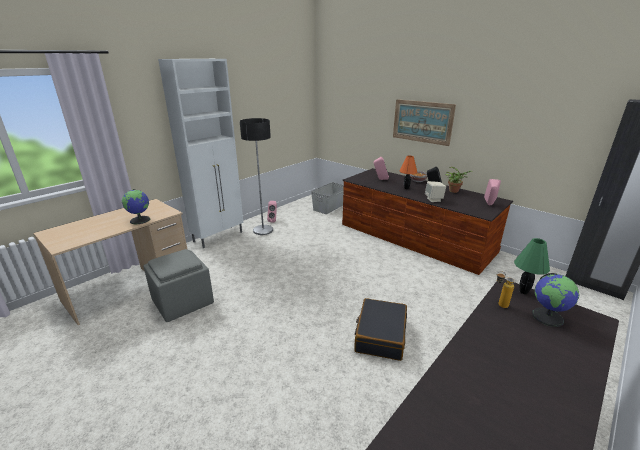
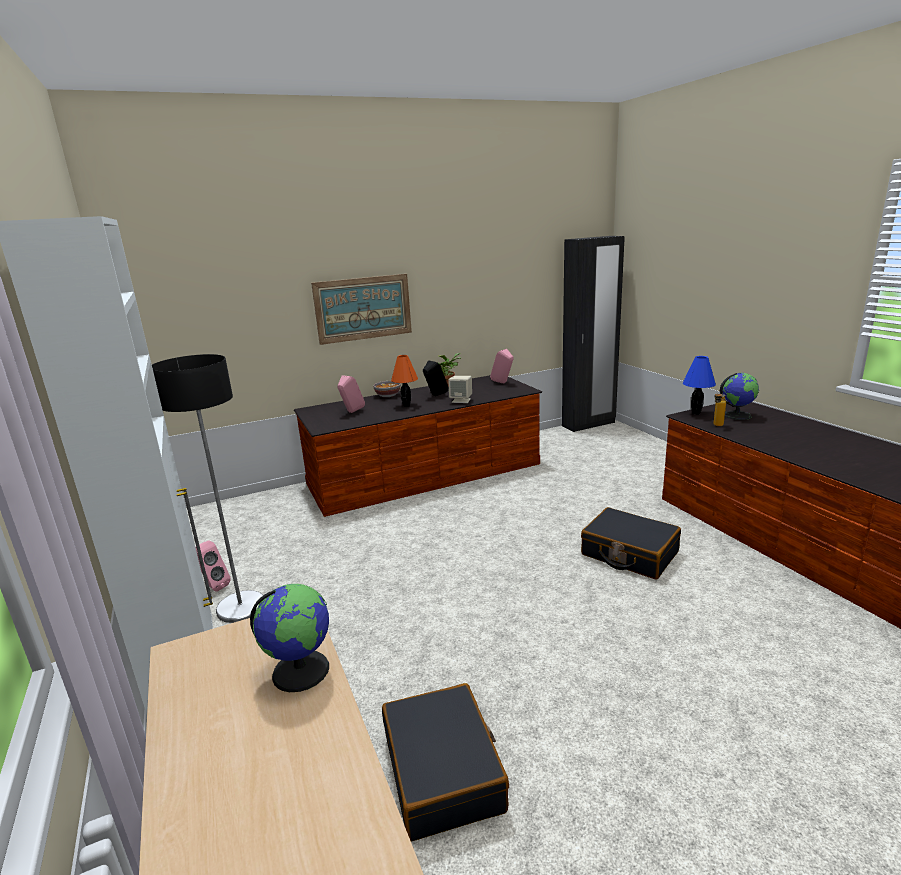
camera: 65 degrees left, 5 degrees down
(183, 302) = (443, 771): grey ottoman -> black suitcase
(330, 206) = (243, 513): grey storage box -> none
(524, 292) = (696, 413): green table lamp -> blue table lamp

